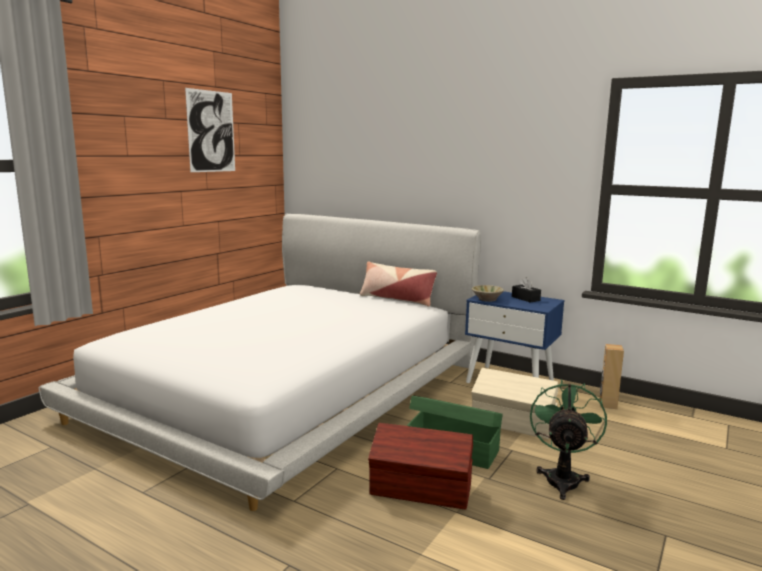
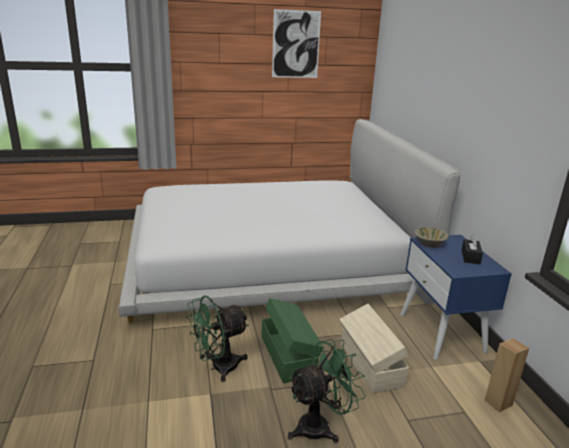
camera: 45 degrees right, 10 degrees up
(397, 299) = (385, 217): pillow -> none
(421, 490) = (218, 367): brown storage box -> green fan

